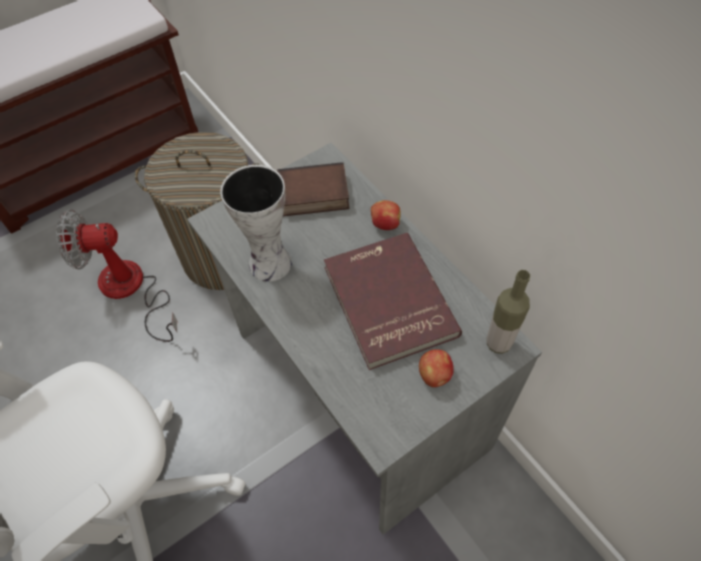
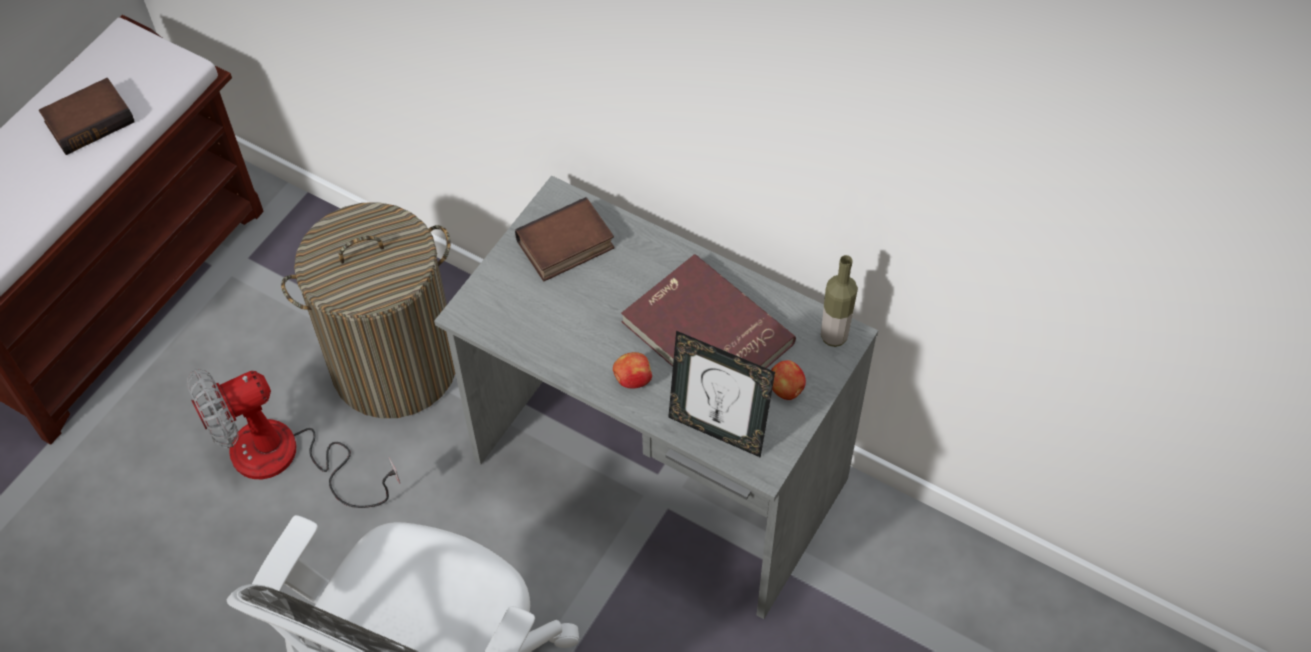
camera: 25 degrees left, 0 degrees up
(72, 30) = (90, 120): none -> book
(268, 263) = (557, 338): vase -> none
(357, 390) = (717, 430): none -> picture frame
(384, 224) = (662, 252): apple -> apple (632, 379)

